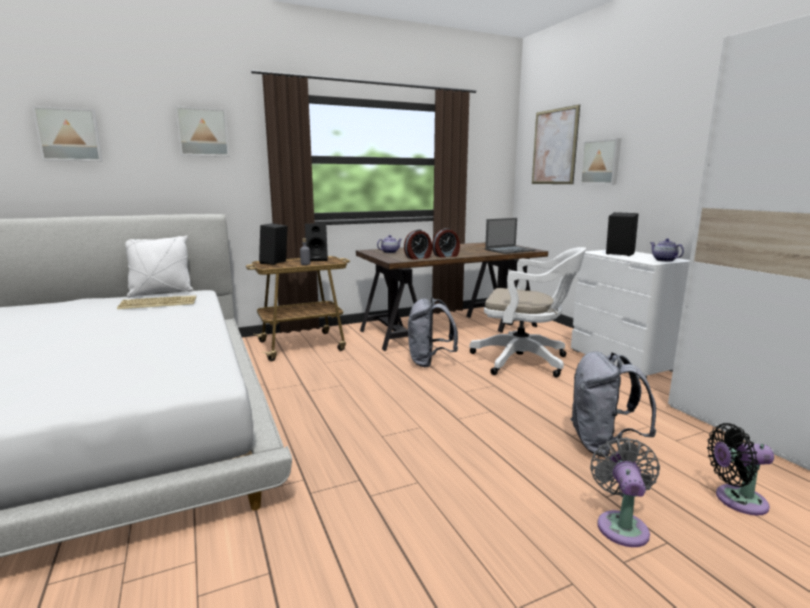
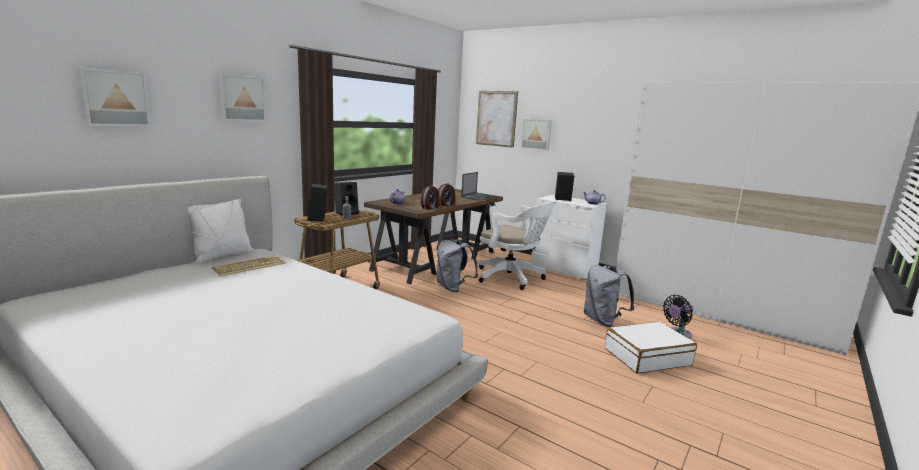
camera: 30 degrees left, 0 degrees up
(525, 361) = (512, 278): white office chair -> white office chair turned 45 degrees clockwise
(621, 525) = (646, 356): grey fan -> white suitcase

